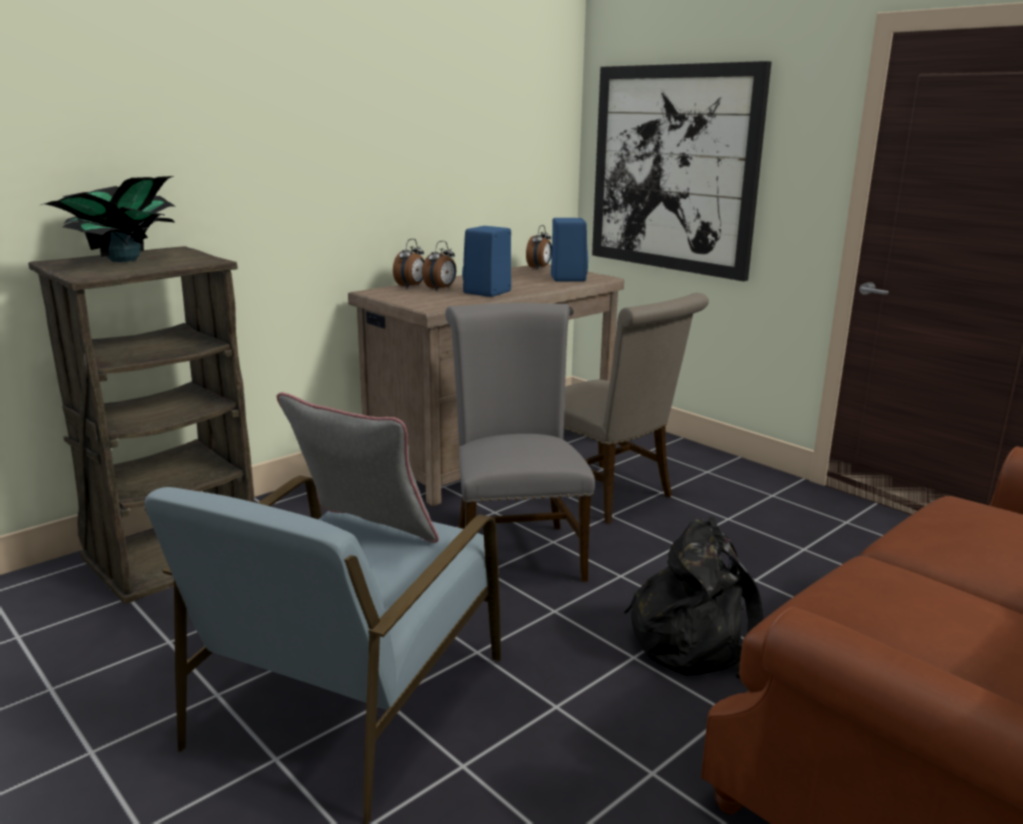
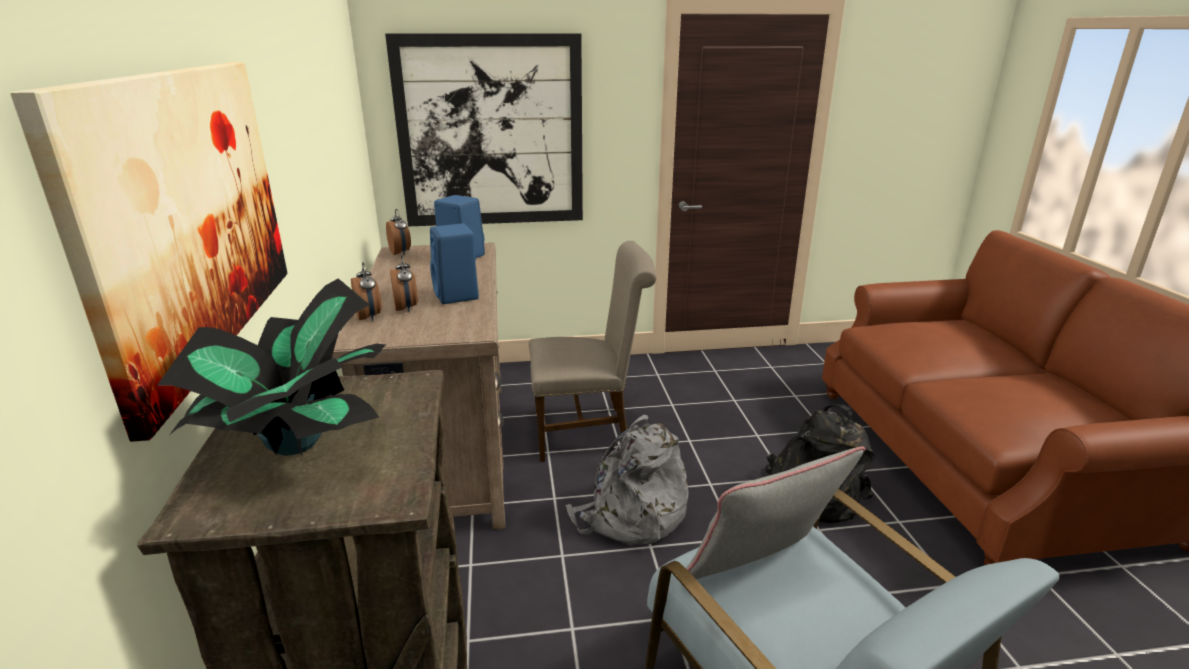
camera: 55 degrees left, 5 degrees up
(179, 141) = (189, 216): none -> picture
(515, 551) = (630, 516): grey chair -> grey backpack

